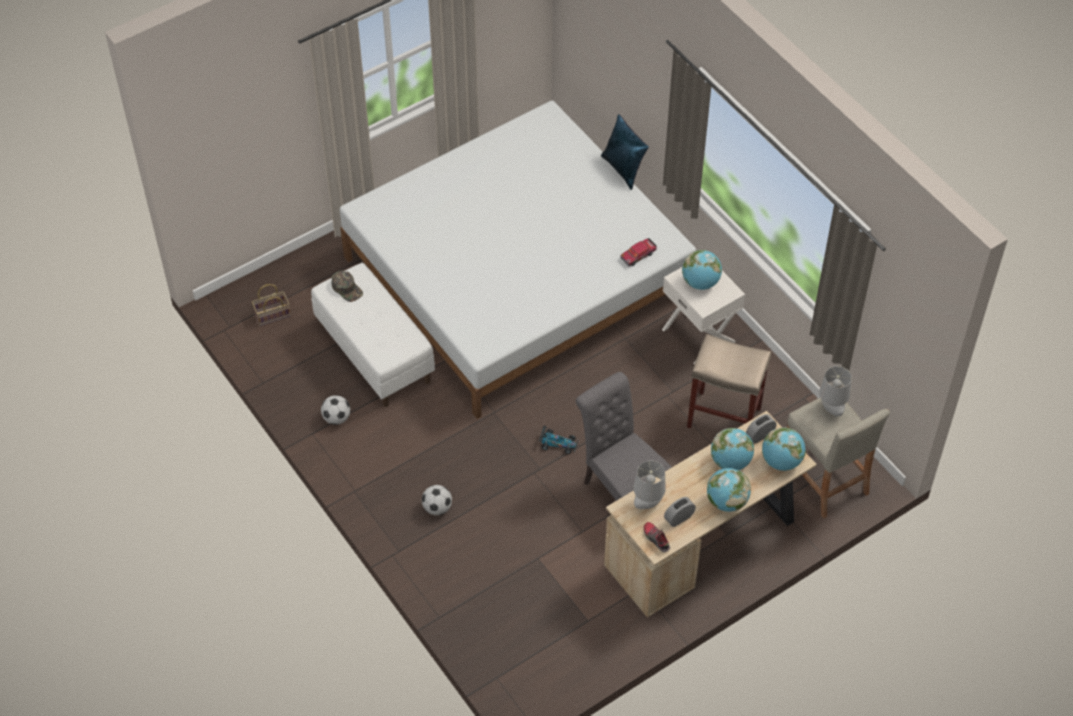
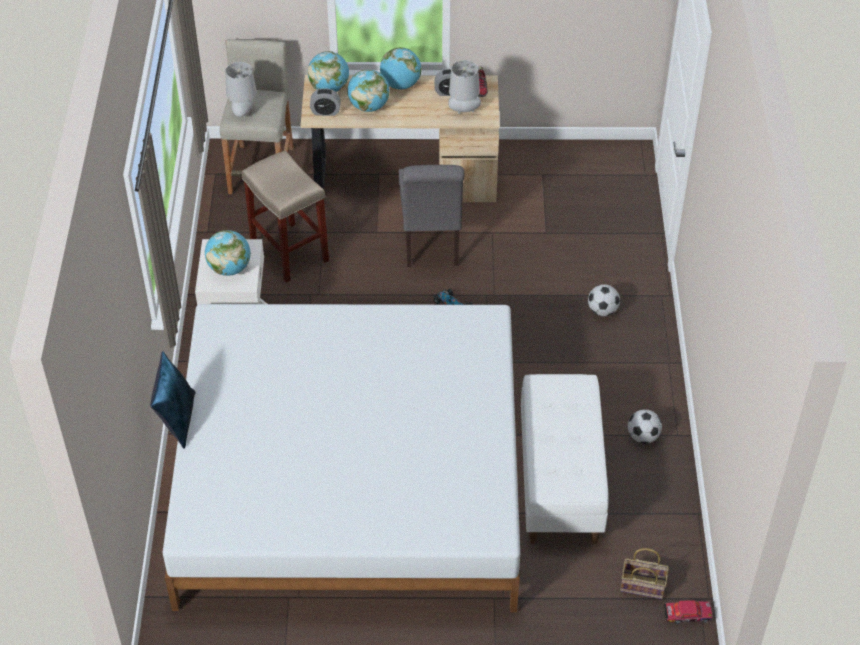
camera: 145 degrees left, 5 degrees down
(347, 288) = (568, 479): green cap -> none
(638, 255) = (257, 324): toy car -> toy car (687, 614)

